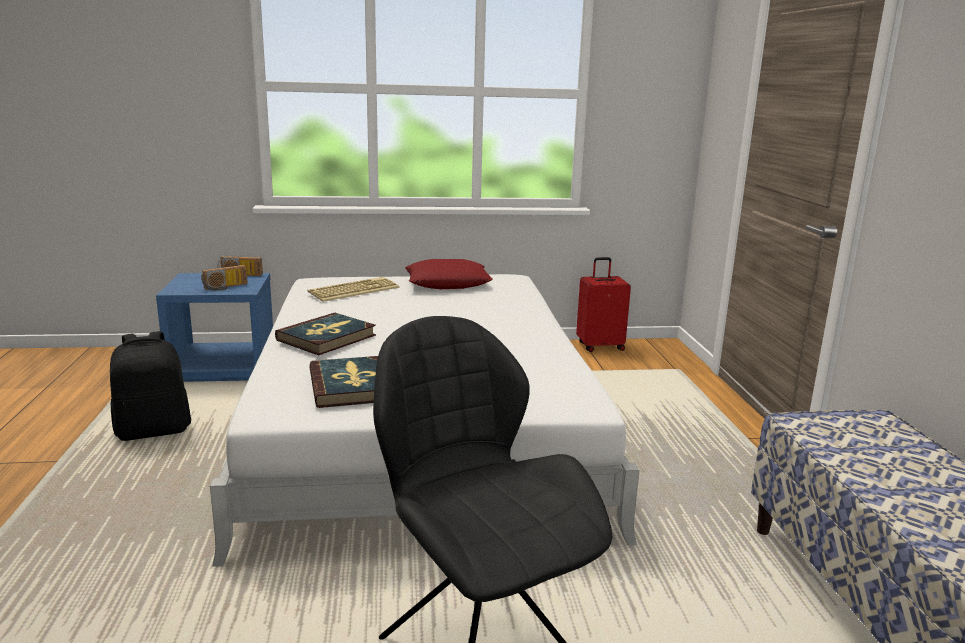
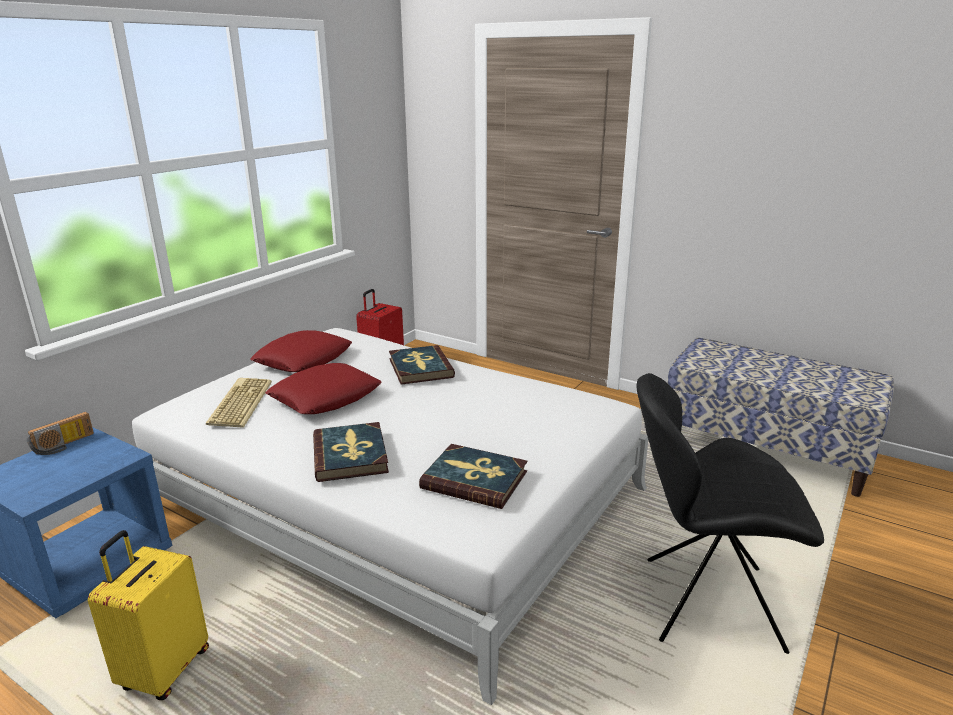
camera: 50 degrees left, 5 degrees up
(154, 430) = (164, 670): black backpack -> yellow suitcase
(226, 287) = (91, 465): radio -> none
(403, 306) = (325, 397): none -> red pillow
(507, 316) = (420, 368): none -> book

